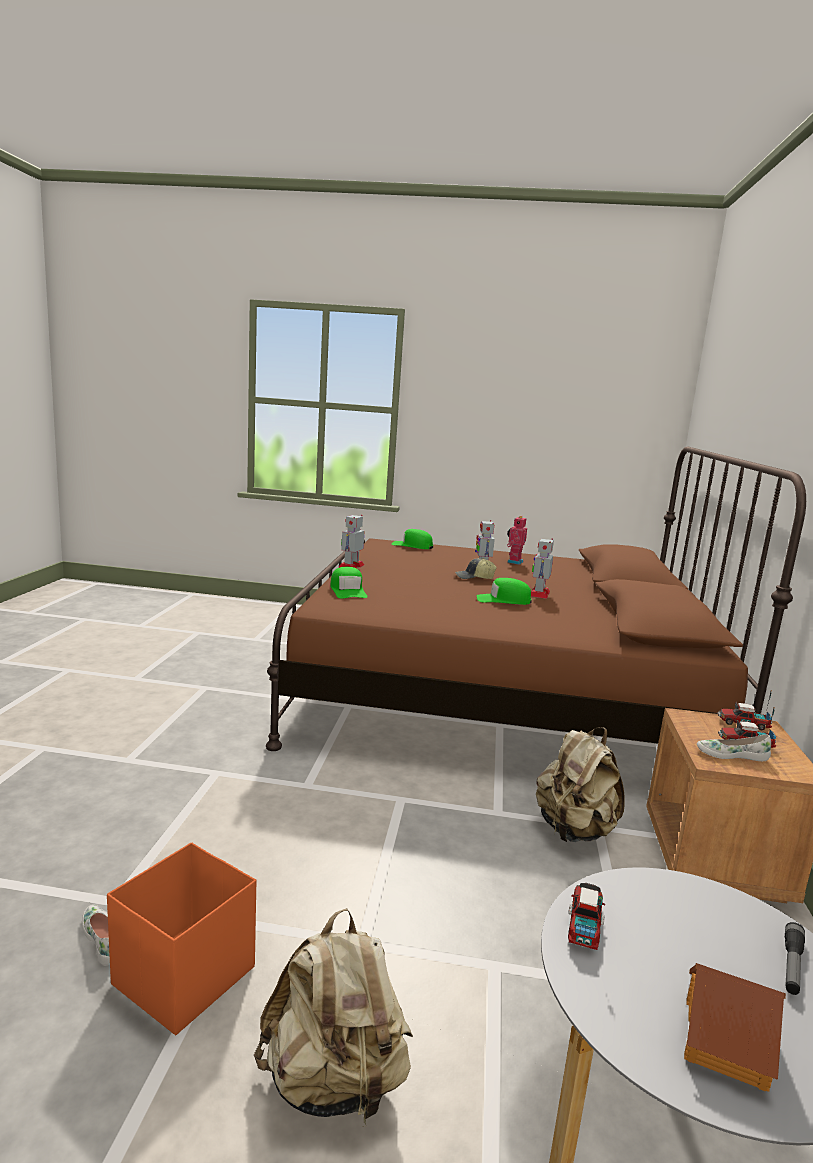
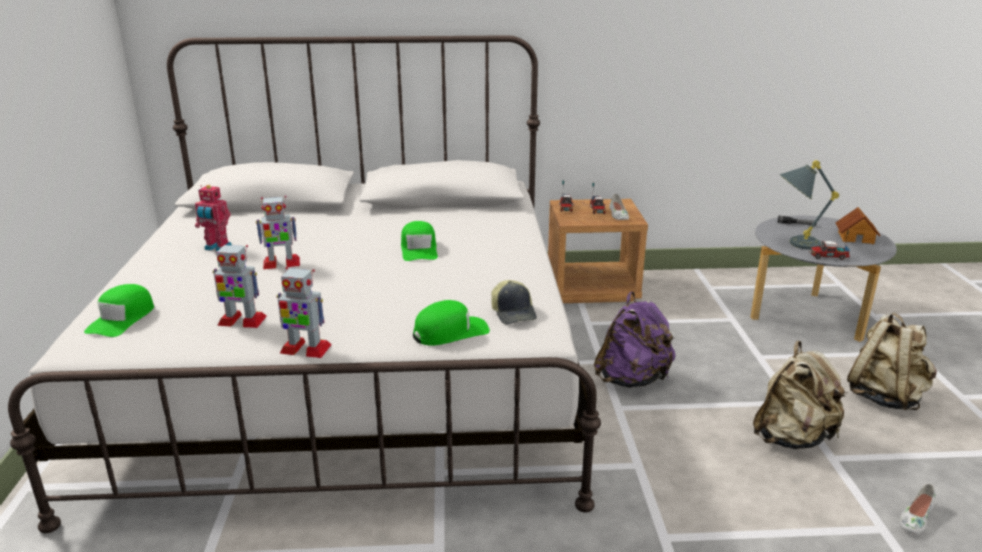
camera: 100 degrees left, 10 degrees up
(182, 977) = (896, 466): orange storage box -> none
(453, 823) = (632, 379): none -> purple backpack
(474, 578) = (326, 266): cap -> cap (514, 313)
(498, 691) = (351, 370): brown bed -> white bed
(539, 593) = (377, 234): toy robot -> toy robot (241, 321)
(574, 830) = (600, 331): beige backpack -> beige backpack (792, 438)
(654, 905) = (793, 243): none -> grey table lamp

